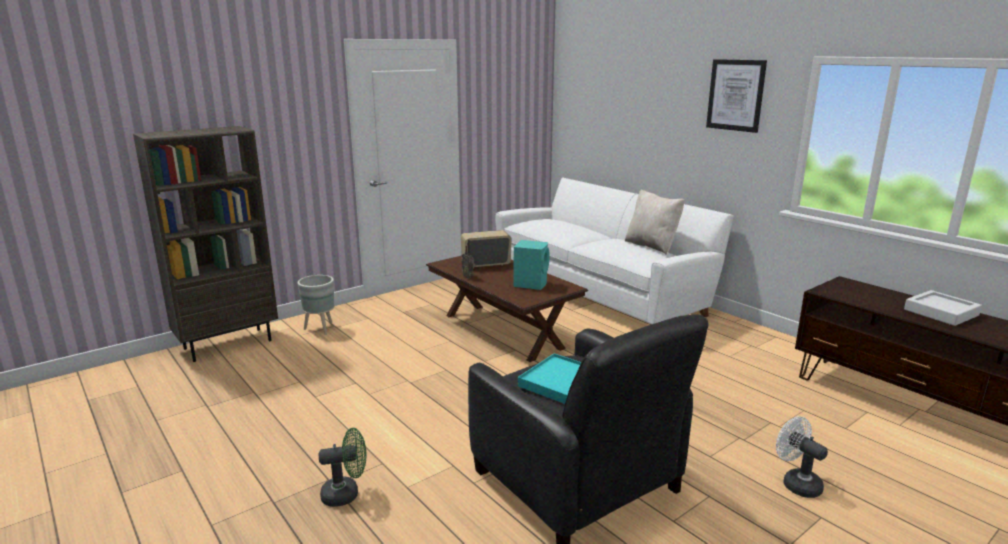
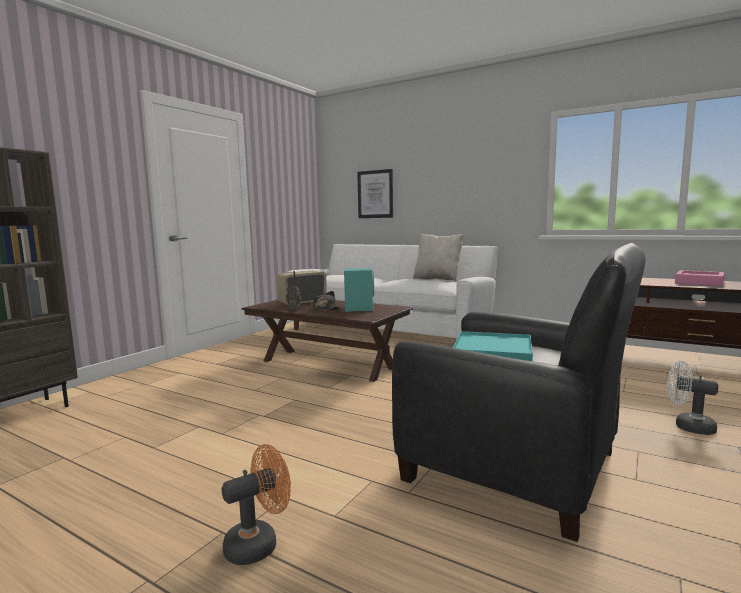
camera: 20 degrees left, 10 degrees down
(320, 328) = (127, 388): grey planter -> none
(346, 494) = (259, 543): green fan -> orange fan
(499, 277) = (324, 308): none -> black hat
(735, 95) = (488, 151): picture -> picture (375, 194)
(941, 312) = (699, 282): grey tray -> pink tray

